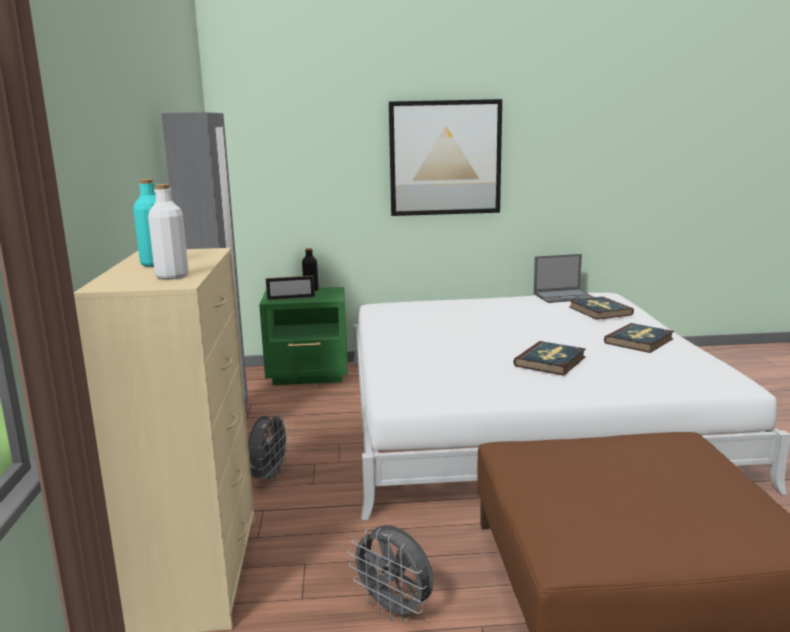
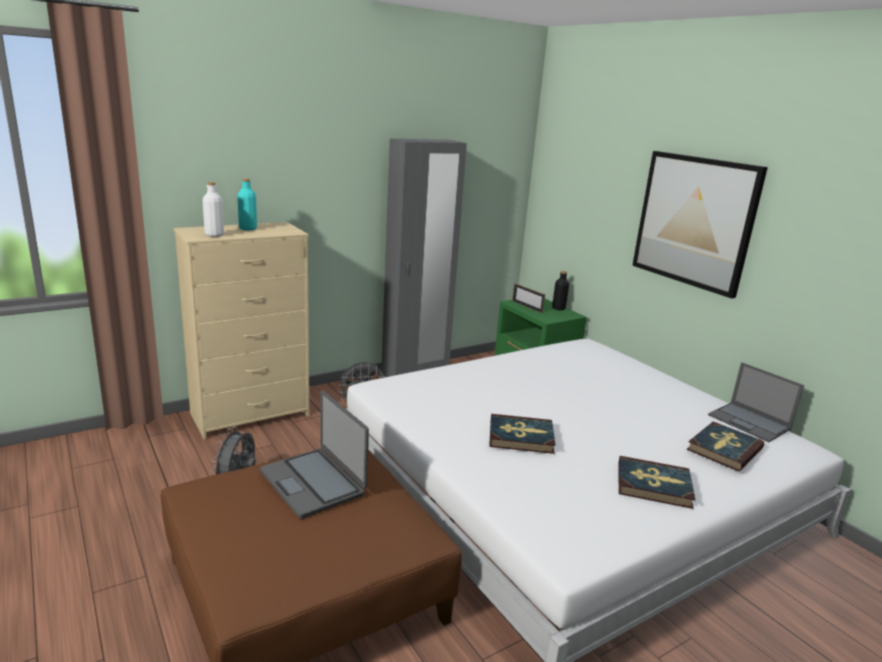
camera: 60 degrees right, 5 degrees up
(584, 471) = (313, 483): none -> laptop

